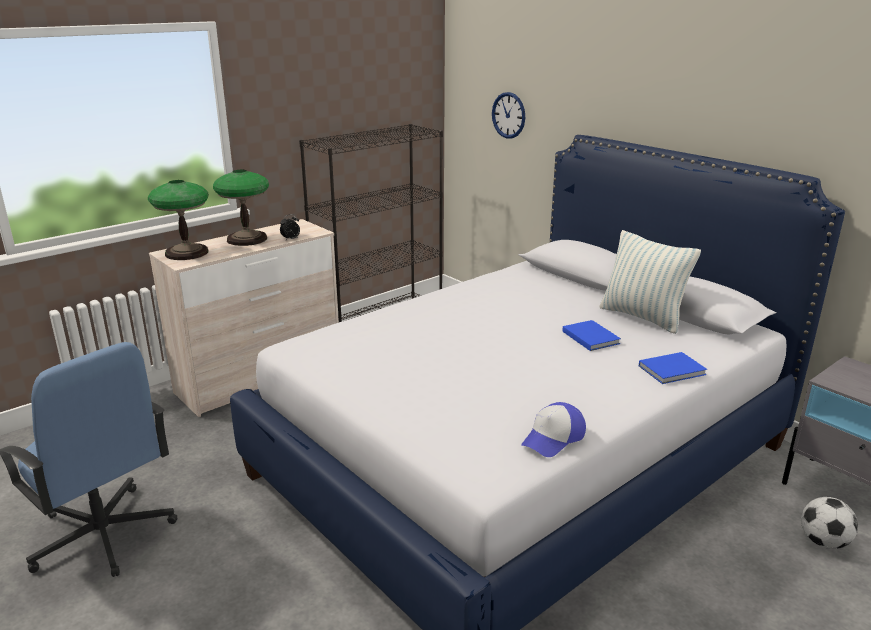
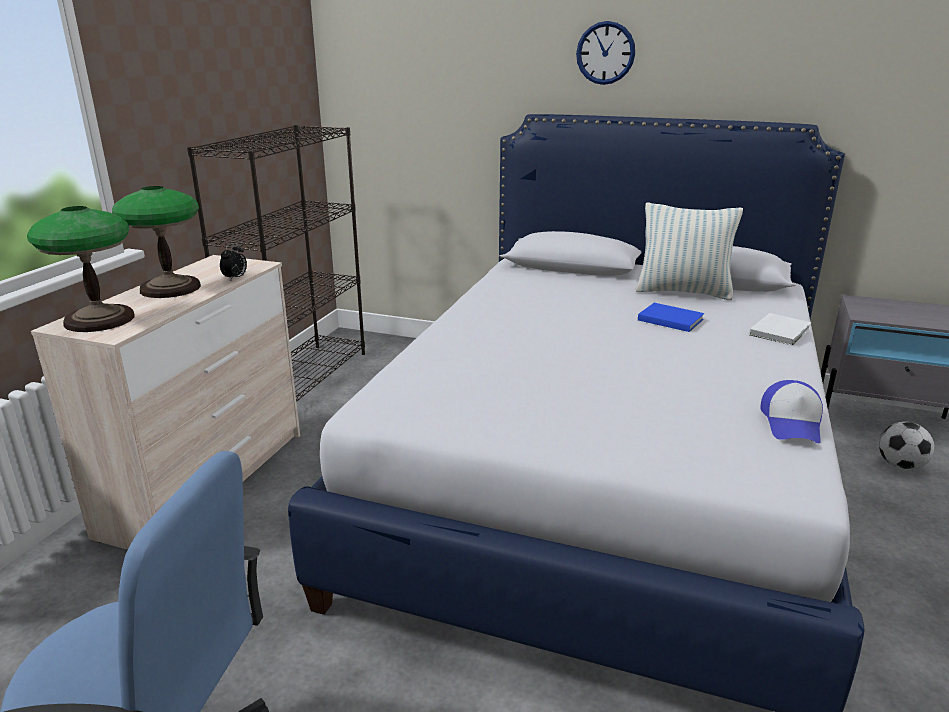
camera: 30 degrees left, 0 degrees up
(508, 115) = (420, 104): wall clock -> wall clock (605, 53)
(673, 370) = (781, 331): blue book -> white book

